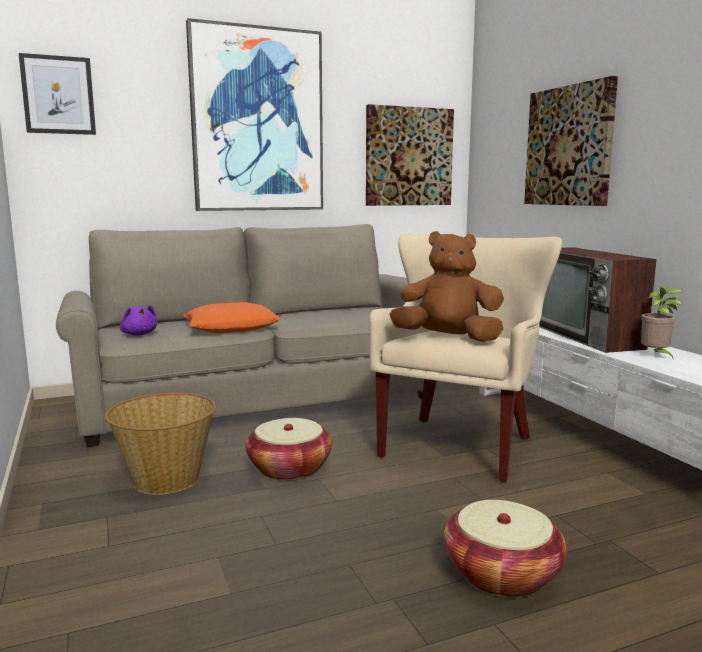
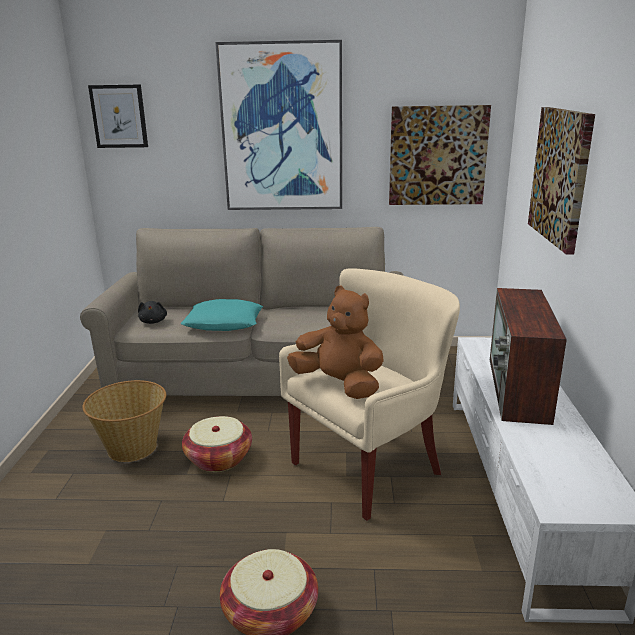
camera: 25 degrees right, 10 degrees up
(139, 334) = (153, 321): purple plush toy -> black plush toy
(231, 327) = (223, 322): orange pillow -> turquoise pillow
(656, 356) = (547, 437): potted plant -> none

